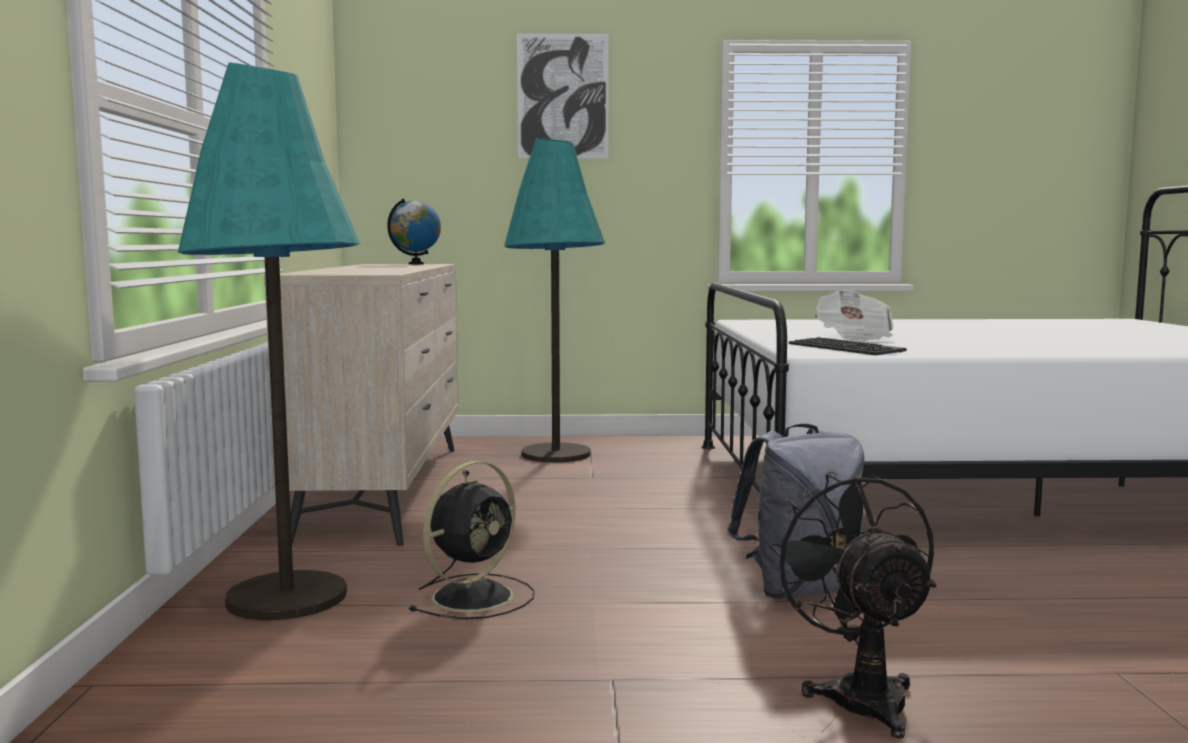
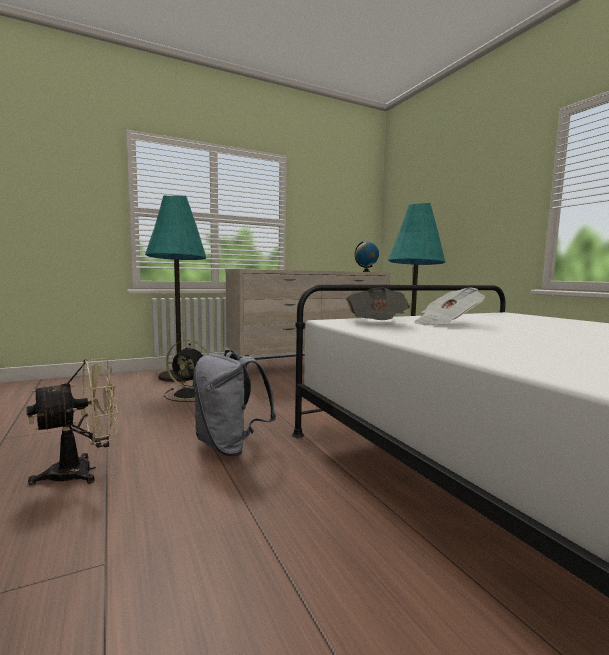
camera: 65 degrees right, 0 degrees up
(562, 96) = (462, 176): picture -> none
(844, 348) = (377, 323): keyboard -> newspaper
(859, 694) = (83, 471): black fan -> beige fan

